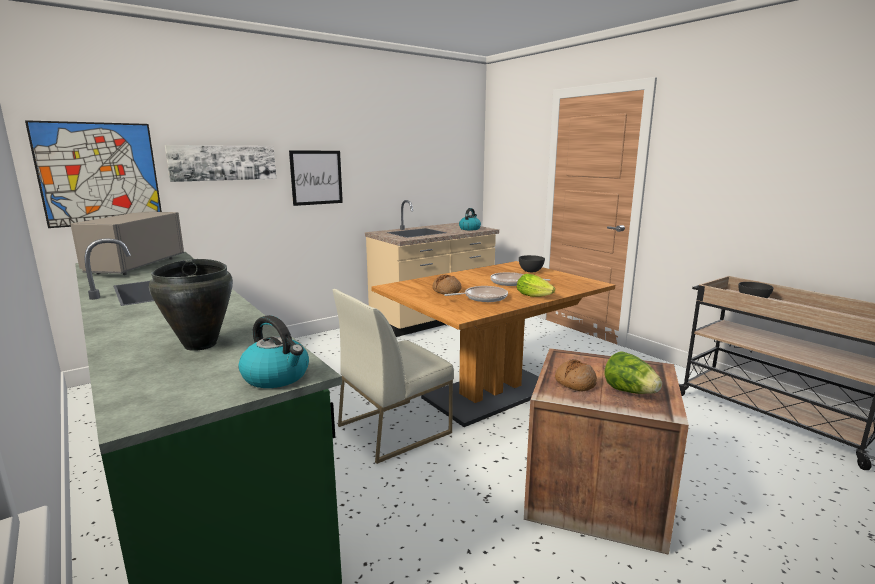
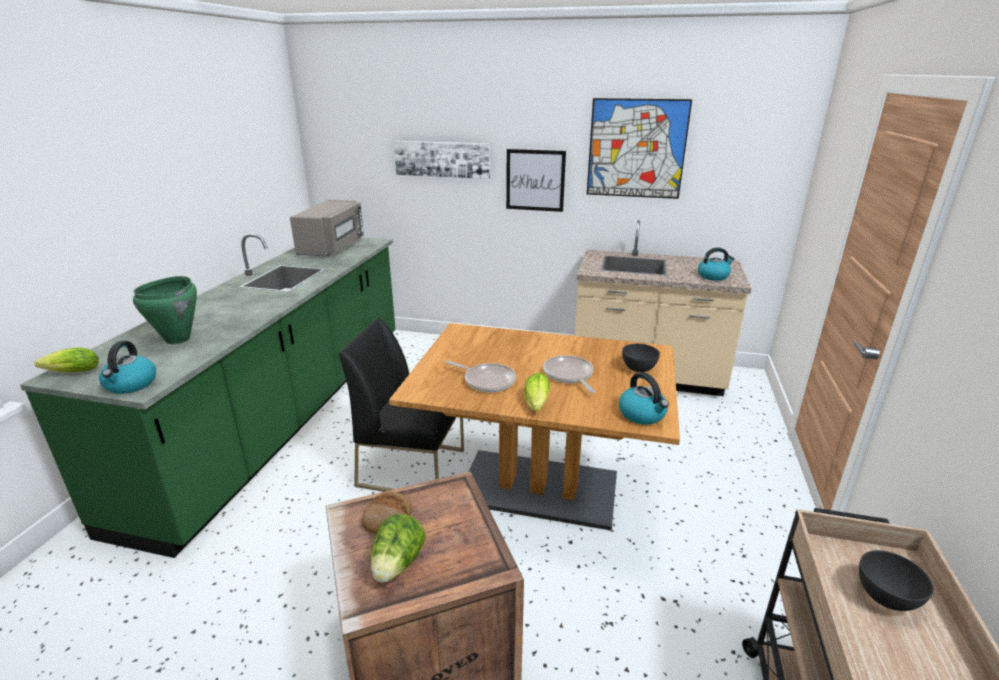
camera: 50 degrees right, 10 degrees up
(99, 174) = (349, 164): picture -> picture (636, 149)
(134, 265) = (333, 247): grey microwave -> grey microwave turned 135 degrees clockwise
(149, 406) = (70, 373): none -> lettuce
(201, 344) = (178, 339): black cooking pot -> green cooking pot
(394, 428) = (413, 467): white chair -> black chair
(447, 291) = (484, 356): bread -> none
(581, 283) = (642, 414): none -> kettle

